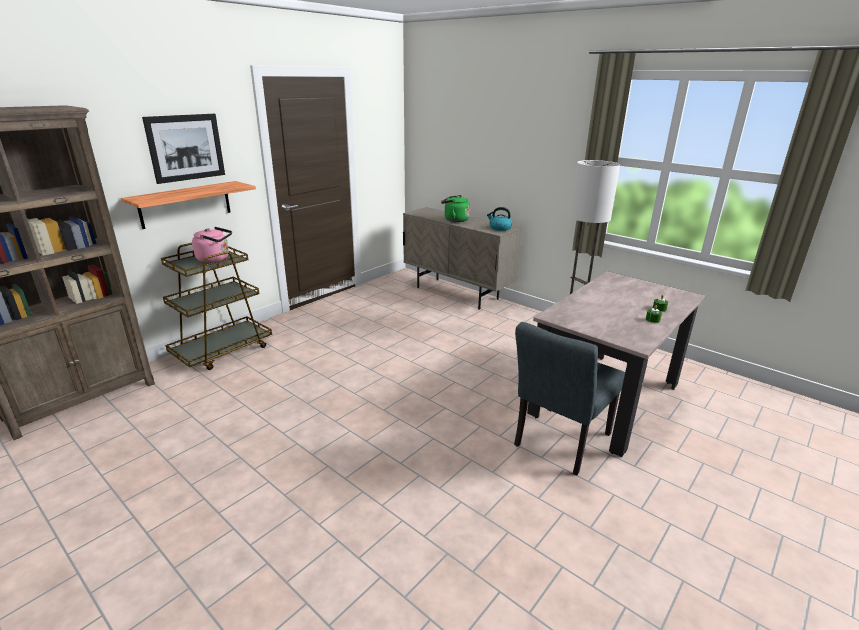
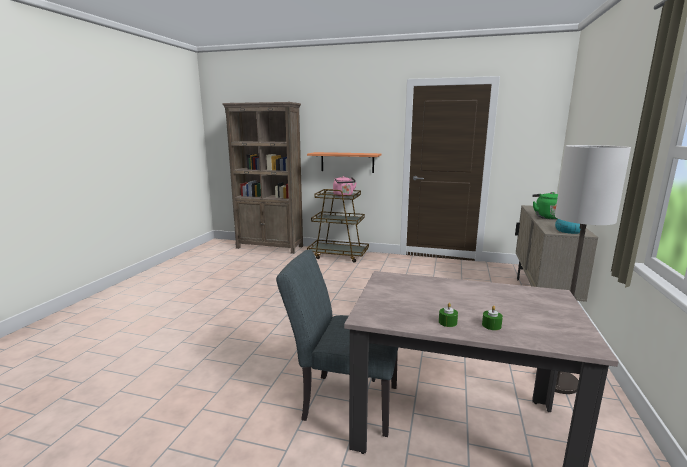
camera: 65 degrees right, 10 degrees down
(186, 147) = (354, 129): picture -> none

